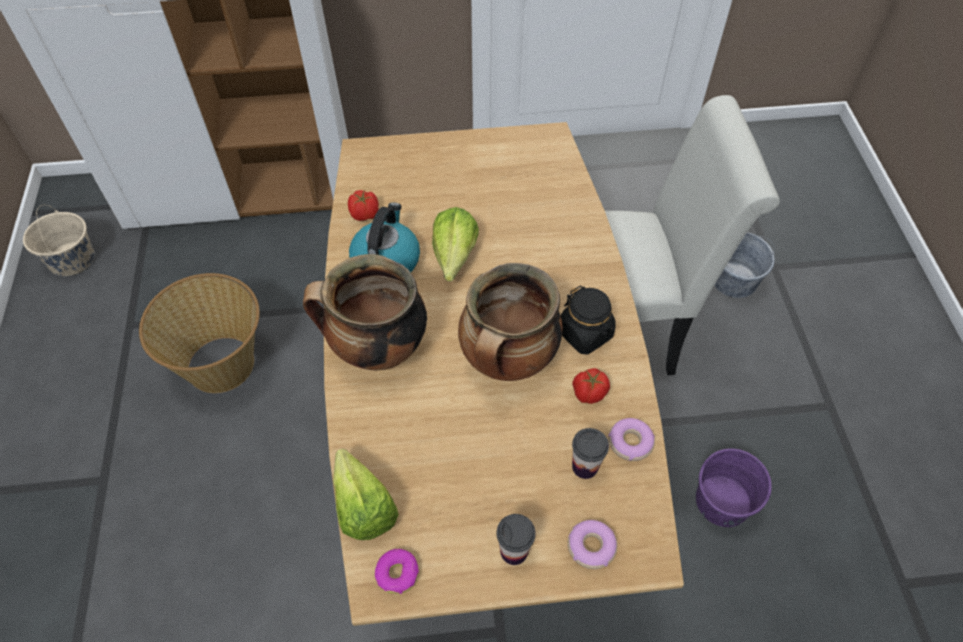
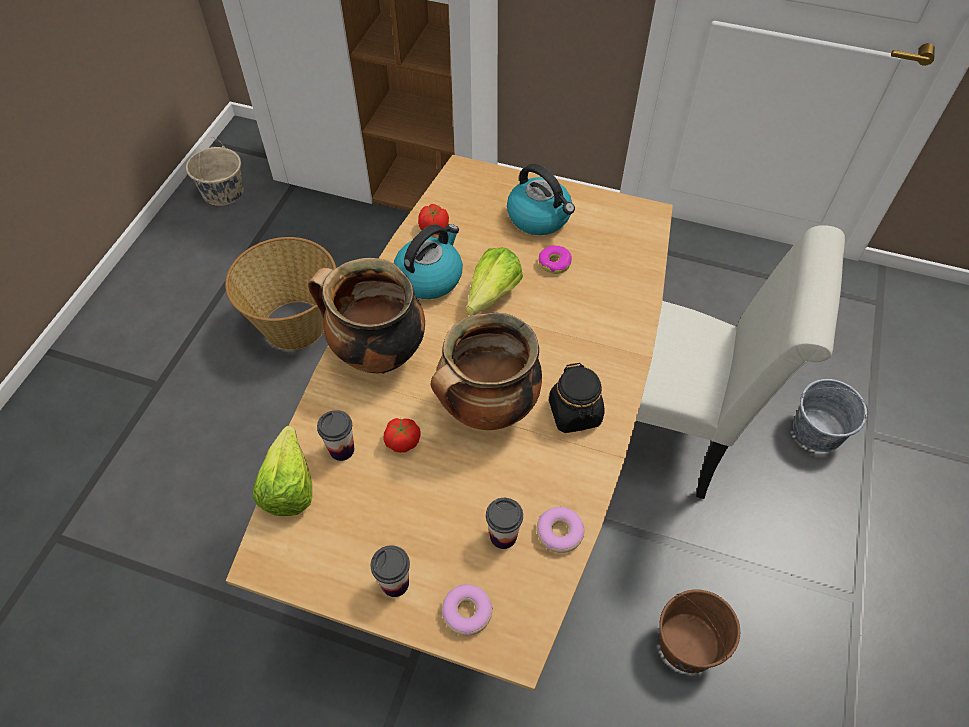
camera: 25 degrees right, 0 degrees up
(394, 452) = (341, 449): none -> cup
(397, 573) = (285, 556): donut -> donut (554, 263)
(457, 171) = (540, 217): none -> kettle
(588, 393) = (546, 469): tomato -> tomato (402, 442)
(723, 501) = (688, 643): purple bucket -> brown bucket

